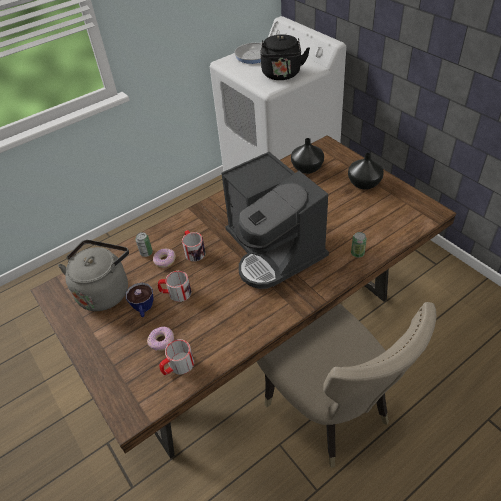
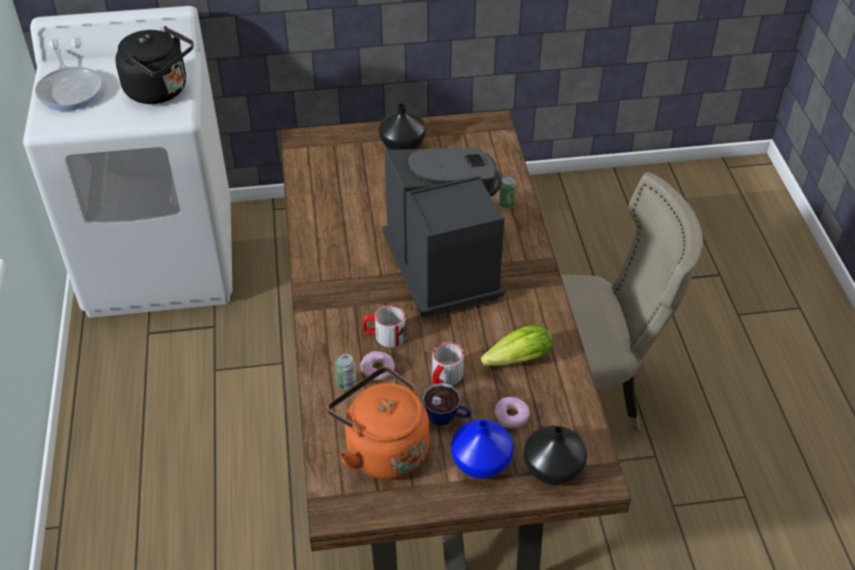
camera: 65 degrees left, 0 degrees up
(105, 290) = (382, 449): grey kettle -> orange kettle
(114, 341) = (479, 462): none -> blue vase
(177, 366) = (558, 413): mug -> none
(211, 321) = (514, 360): none -> lettuce
(274, 250) = (445, 264): coffee machine -> coffee machine turned 105 degrees counterclockwise
(307, 168) = (328, 175): black vase -> black vase (554, 468)

